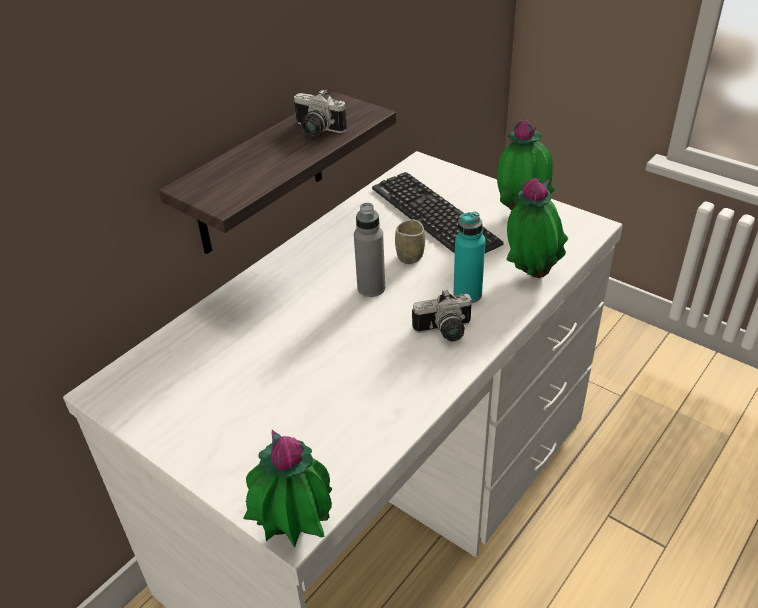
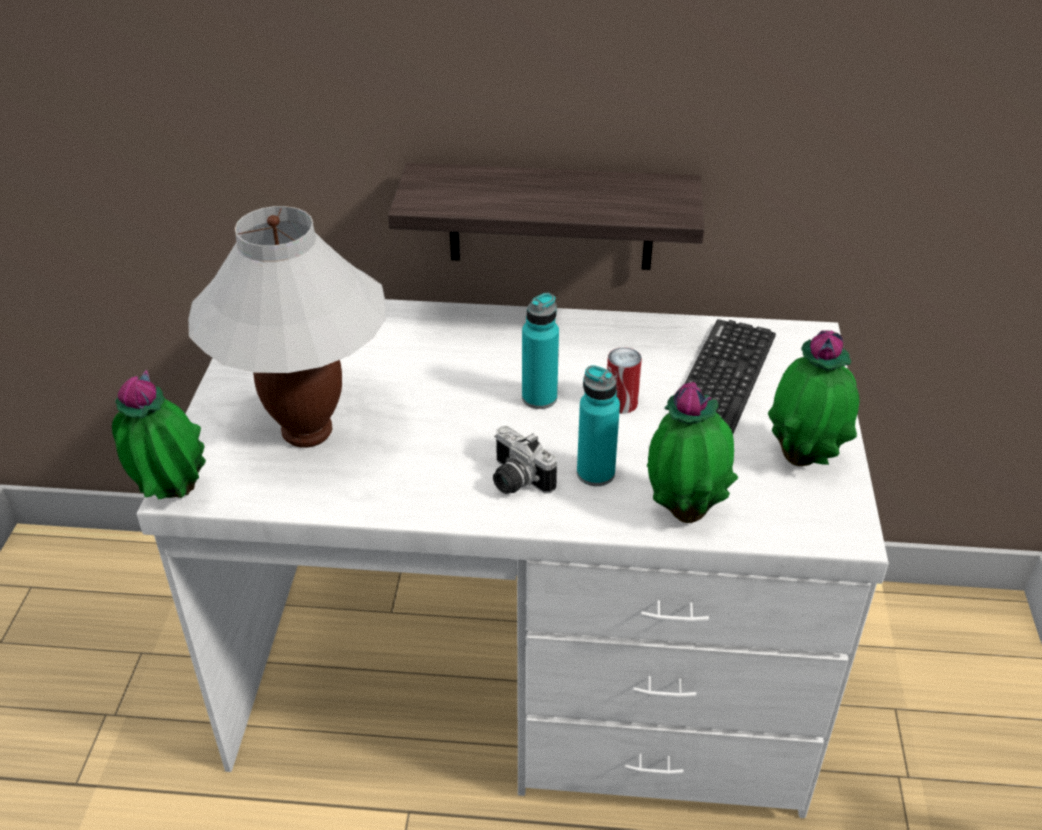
camera: 55 degrees right, 0 degrees up
(295, 420) = (307, 433): none -> white table lamp
(316, 131) = (601, 197): camera -> none
(371, 288) = (539, 398): grey bottle -> turquoise bottle
(410, 256) = (621, 403): cup -> can

